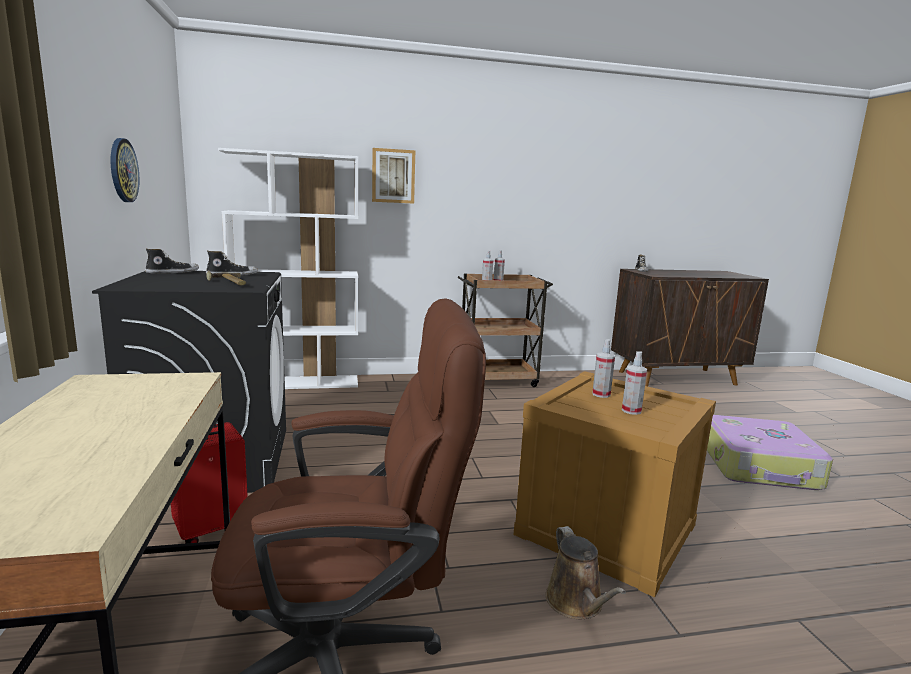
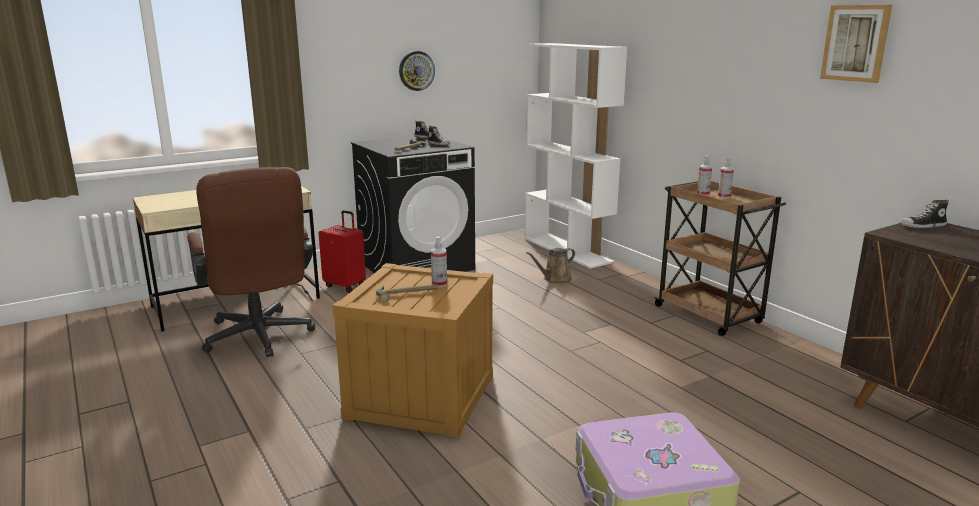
camera: 70 degrees right, 5 degrees up
(393, 176) = (658, 63): picture -> picture (856, 43)
(576, 603) = (323, 391): brown watering can -> brown watering can (554, 279)
(631, 411) = (407, 294): spray bottle -> hammer

